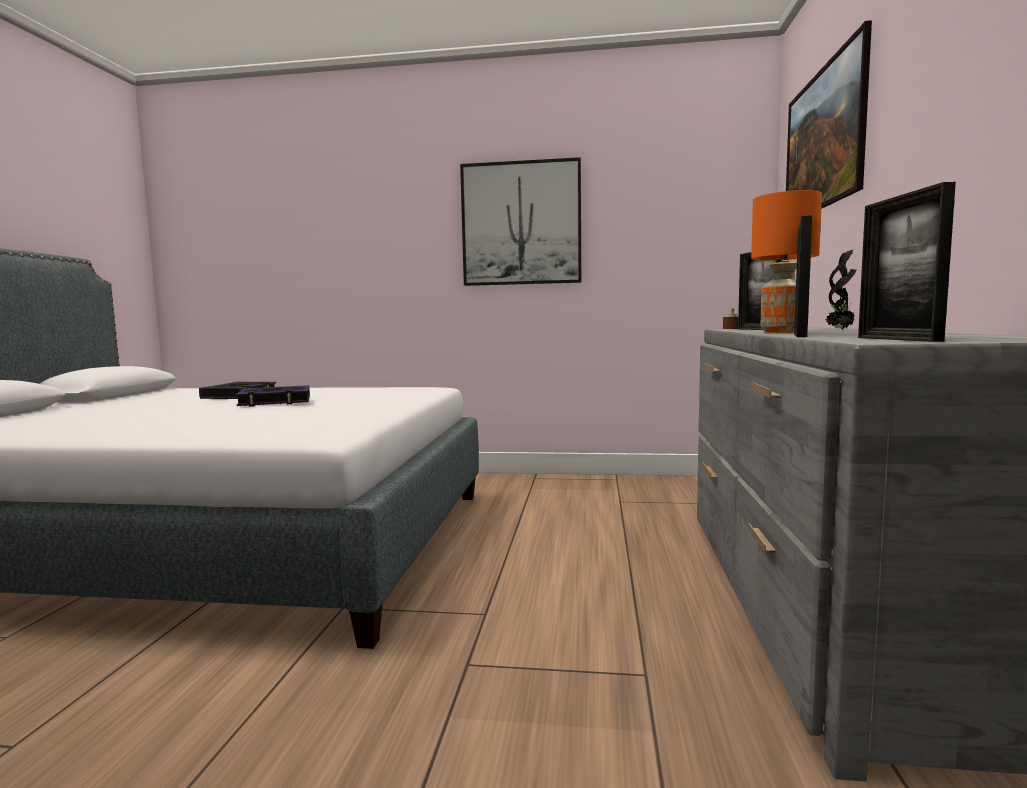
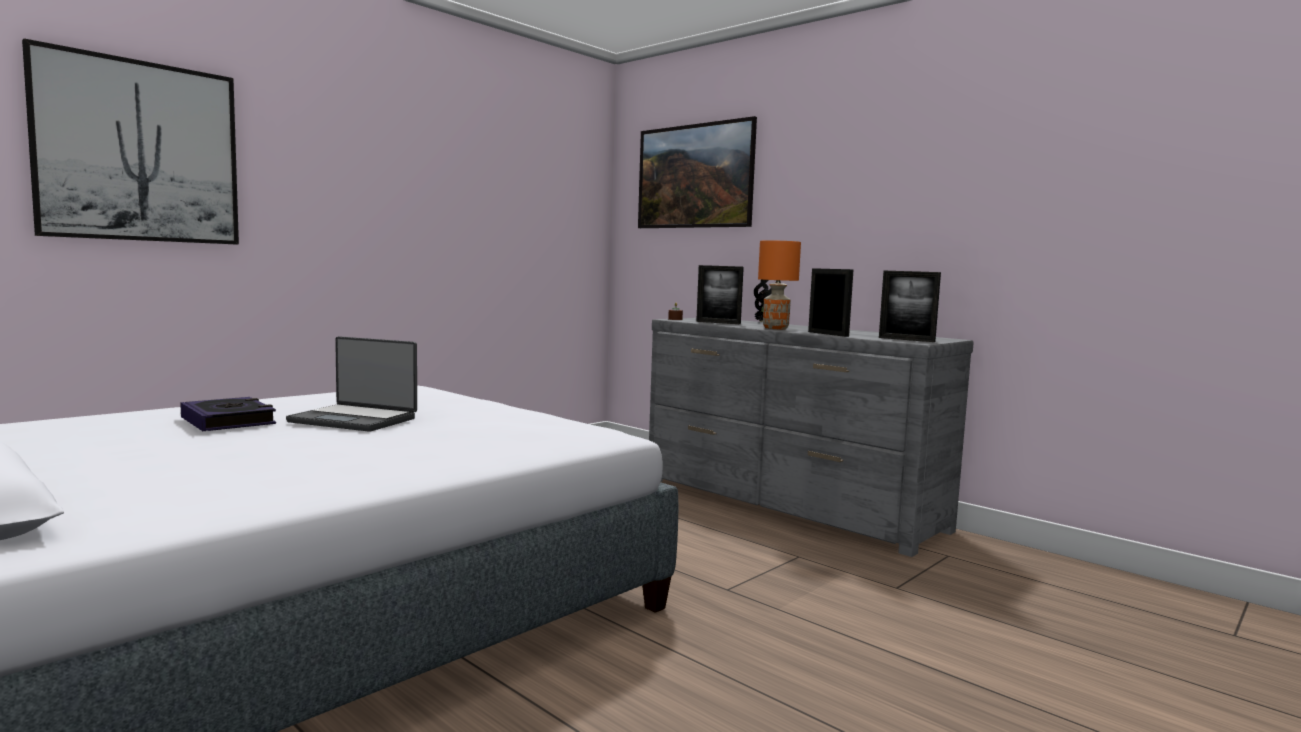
camera: 55 degrees left, 0 degrees up
(275, 401) = (355, 420): book -> laptop
(521, 223) = (414, 192): picture -> picture (139, 152)

